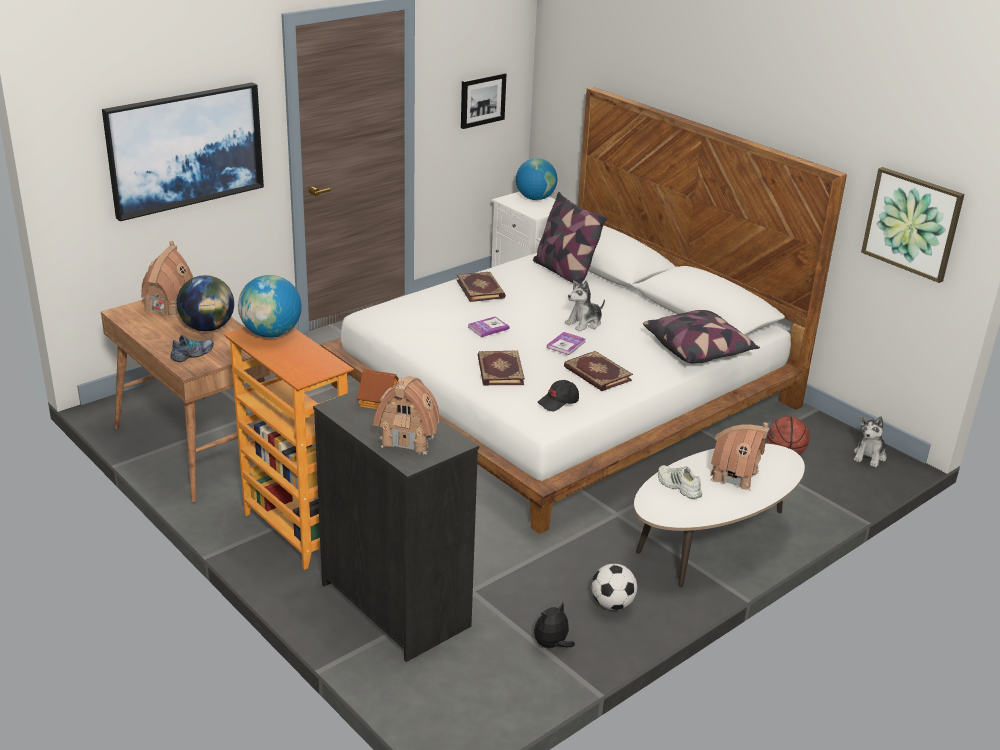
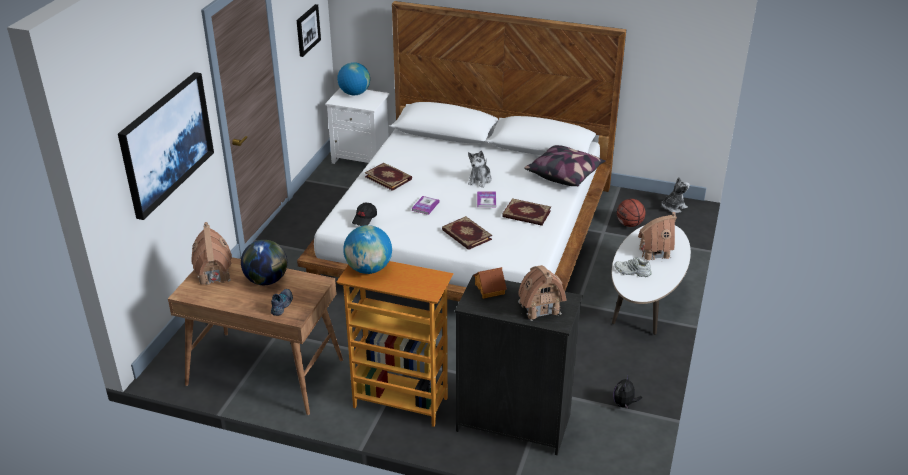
camera: 30 degrees left, 5 degrees up
(558, 402) = (525, 243): black cap -> black cap (365, 219)
(564, 272) = (426, 146): pillow -> none
(612, 604) = (631, 363): football -> none
(869, 456) = (673, 207): plush toy -> plush toy turned 120 degrees counterclockwise
(912, 223) = (677, 52): picture -> none

